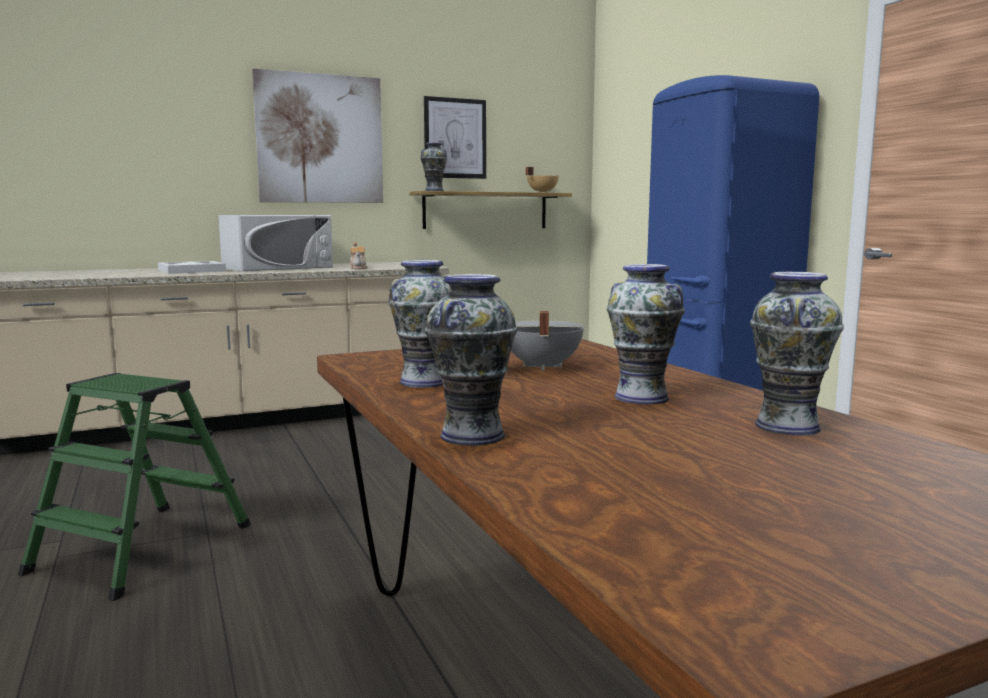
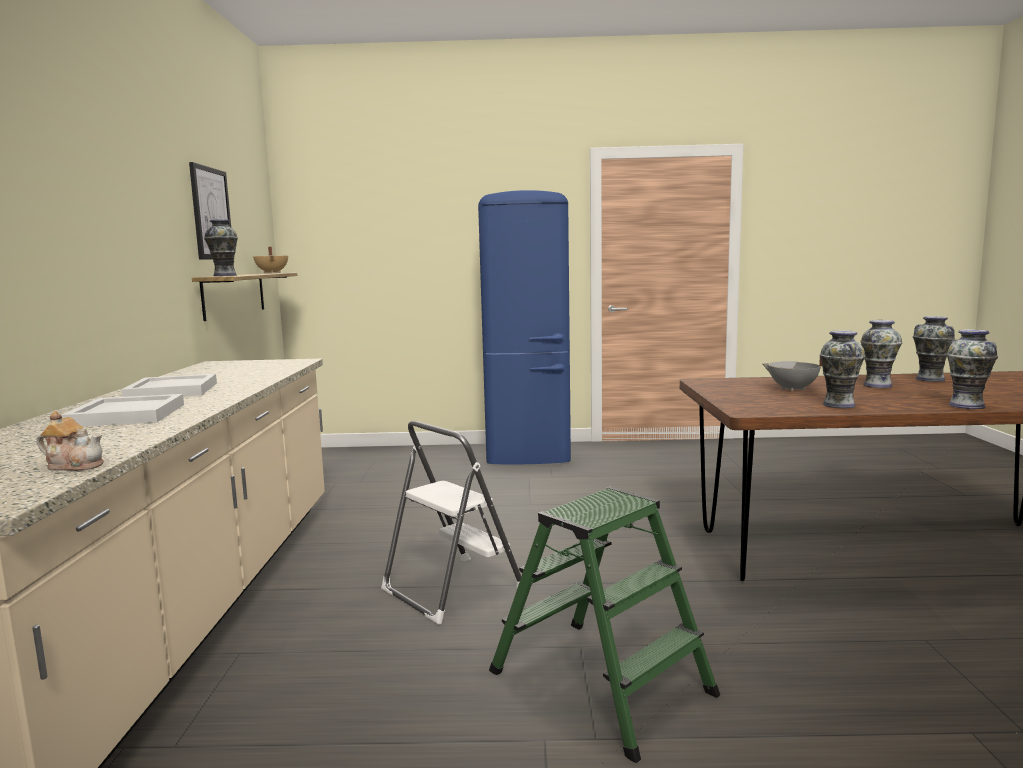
camera: 65 degrees left, 0 degrees up
(278, 267) = (171, 391): white microwave -> white tray
(306, 472) = (448, 589): none -> white step ladder
(320, 139) = (125, 210): picture -> none
(358, 268) = (268, 373): teapot -> teapot (75, 466)

